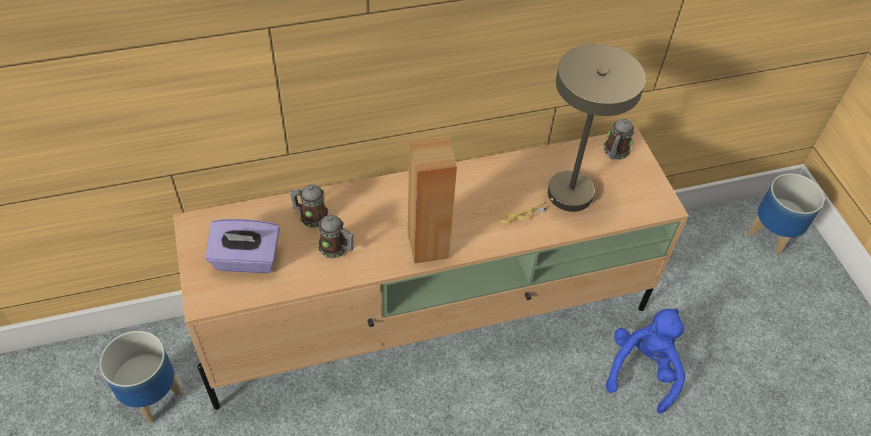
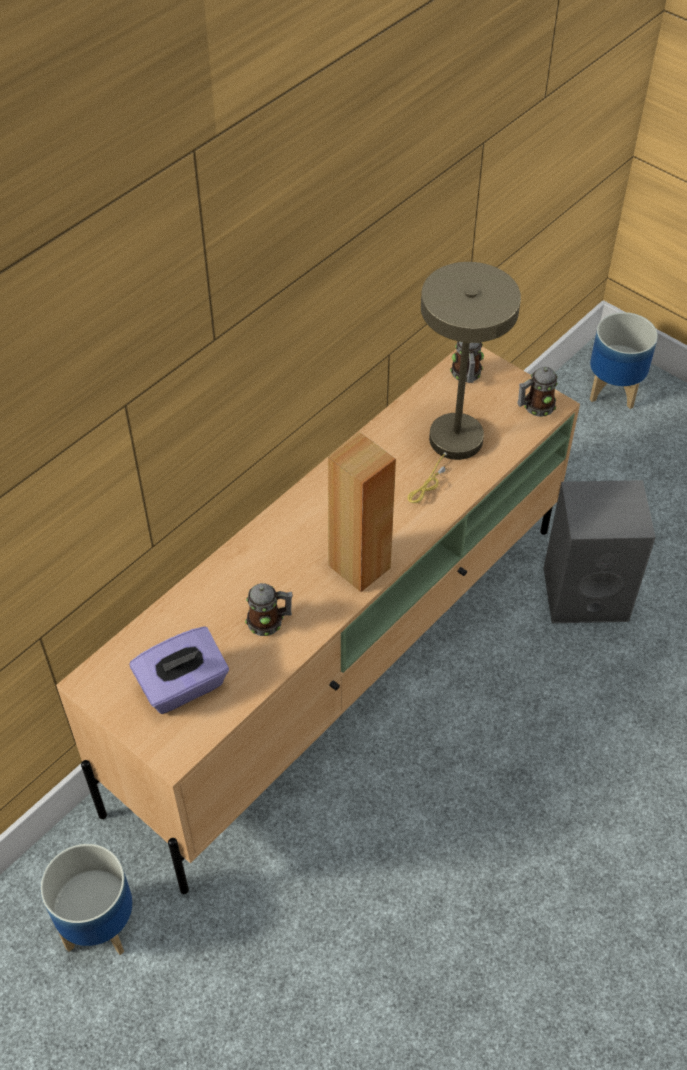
camera: 30 degrees left, 0 degrees up
(311, 216) = (213, 603): mug -> mug (535, 407)
(642, 370) = (587, 592): blue plush toy -> grey speaker

